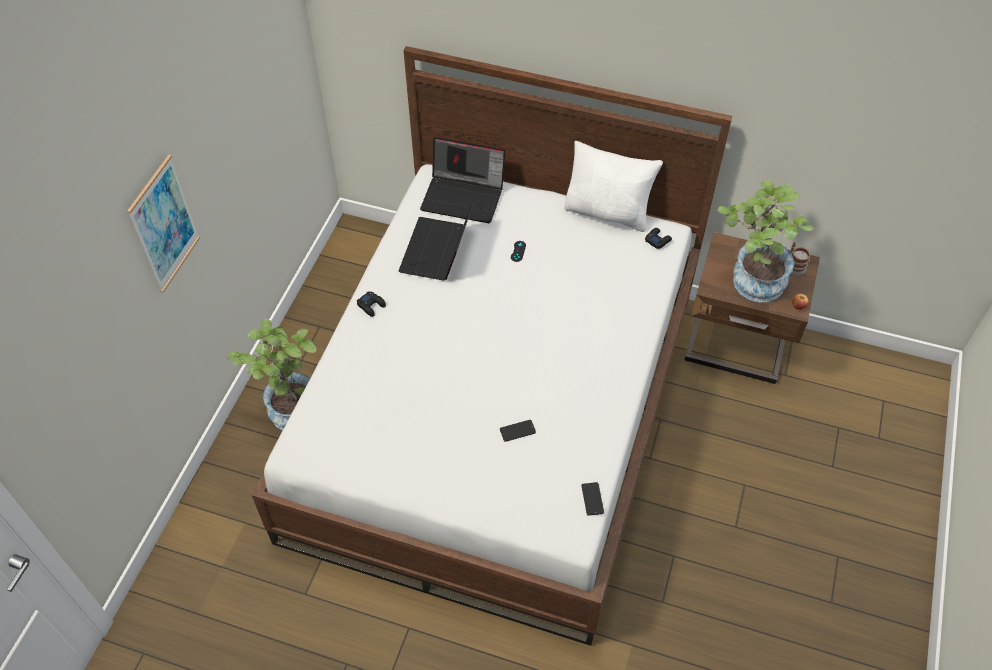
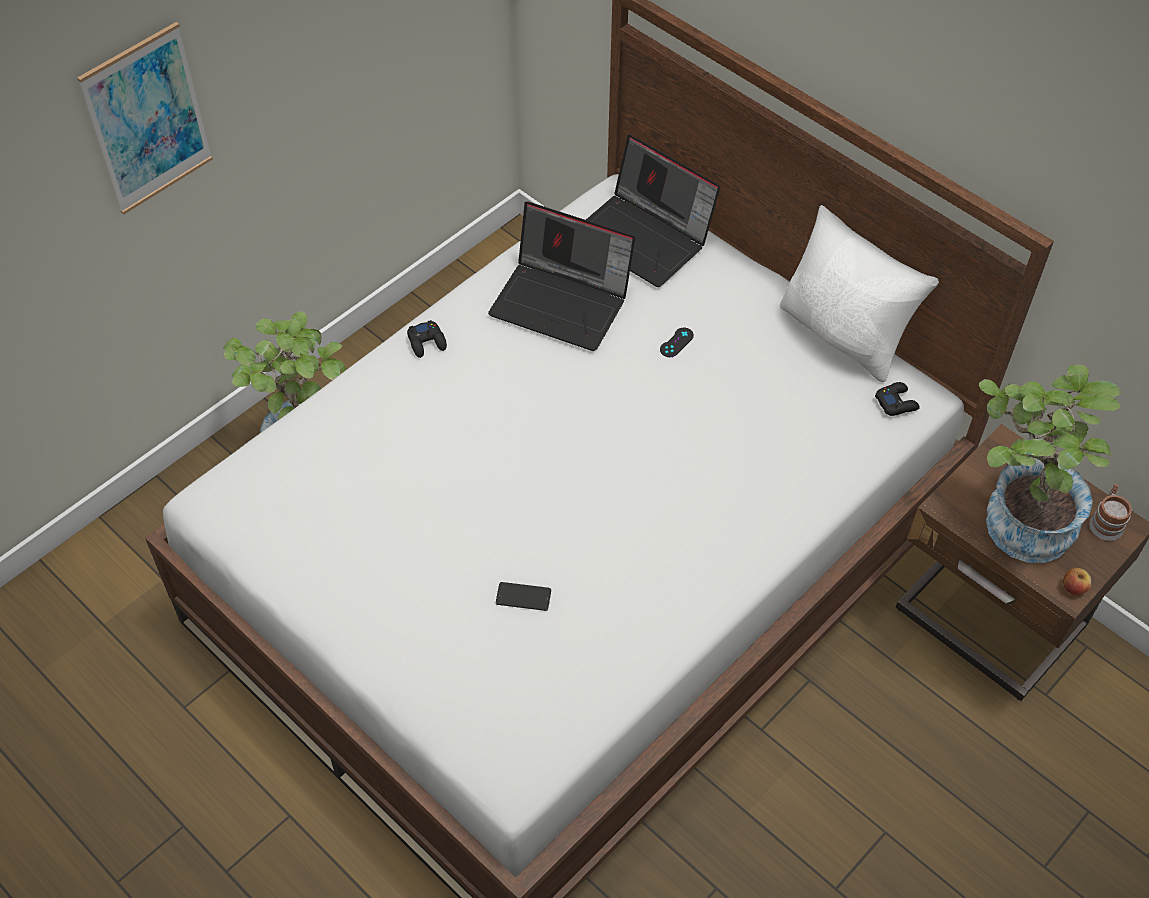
camera: 25 degrees right, 0 degrees up
(439, 252) = (563, 302): laptop -> laptop turned 105 degrees counterclockwise
(592, 499) = (572, 740): phone -> none

